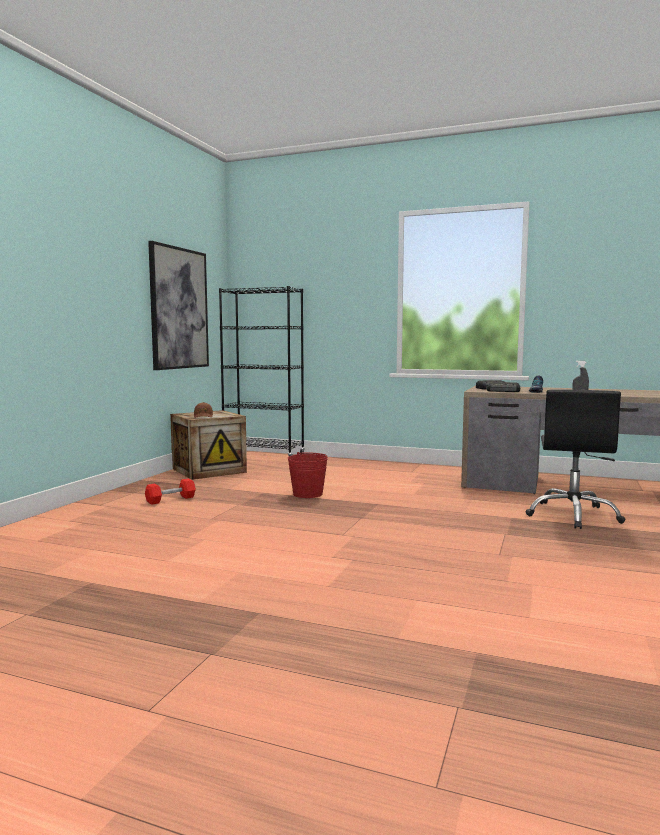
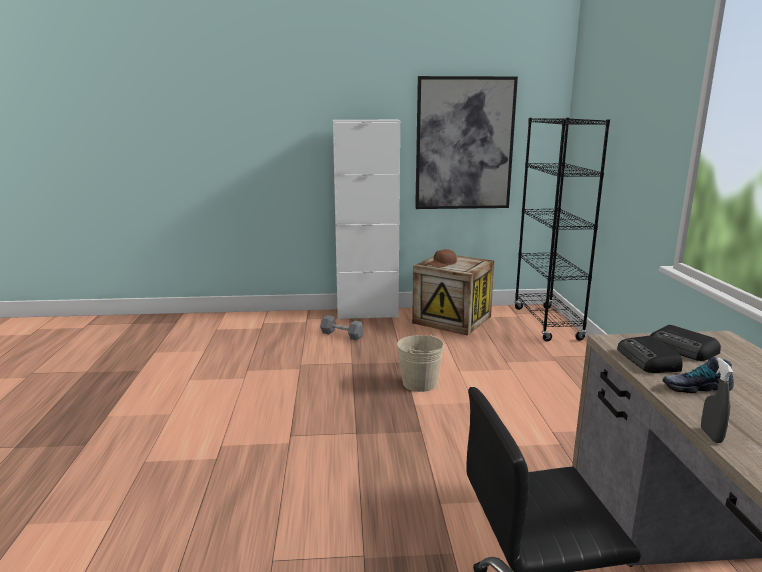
camera: 65 degrees right, 10 degrees up
(138, 487) = (367, 314): none -> white cabinet
(170, 499) = (342, 335): red dumbbell -> grey dumbbell
(308, 494) = (419, 383): red bucket -> beige bucket

